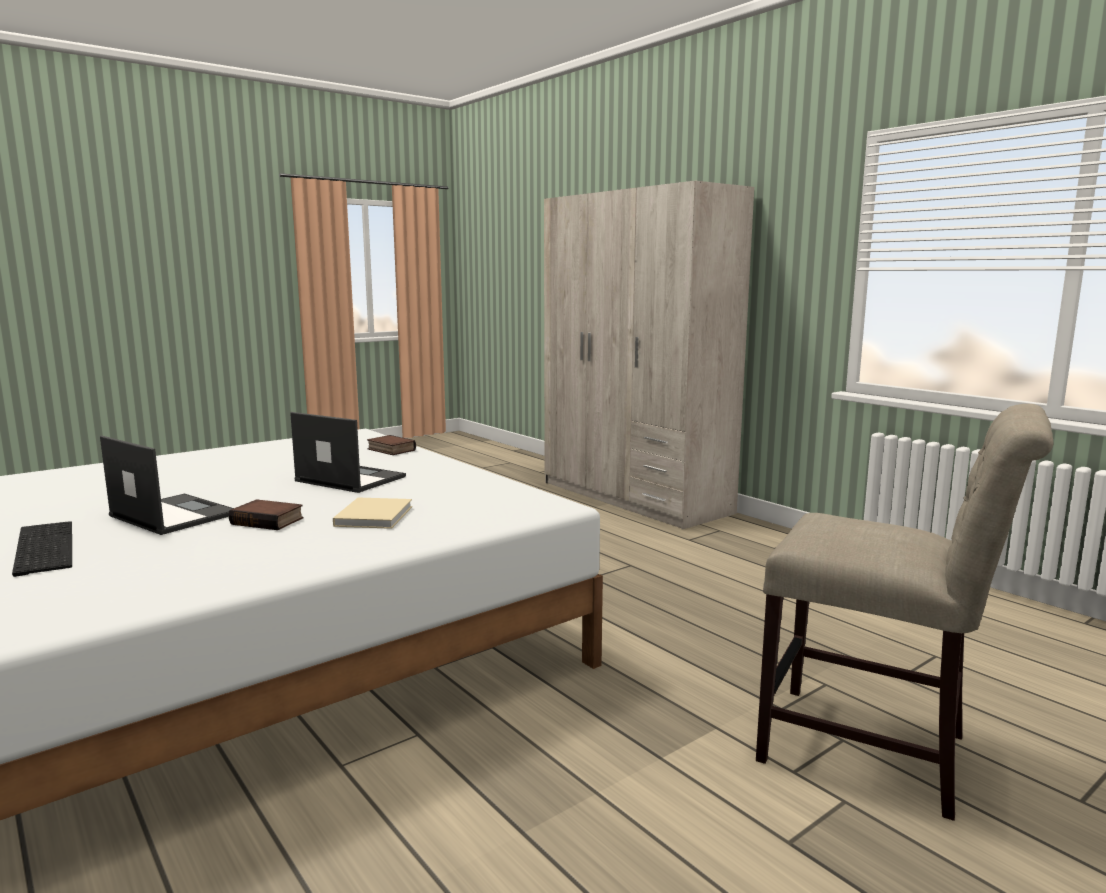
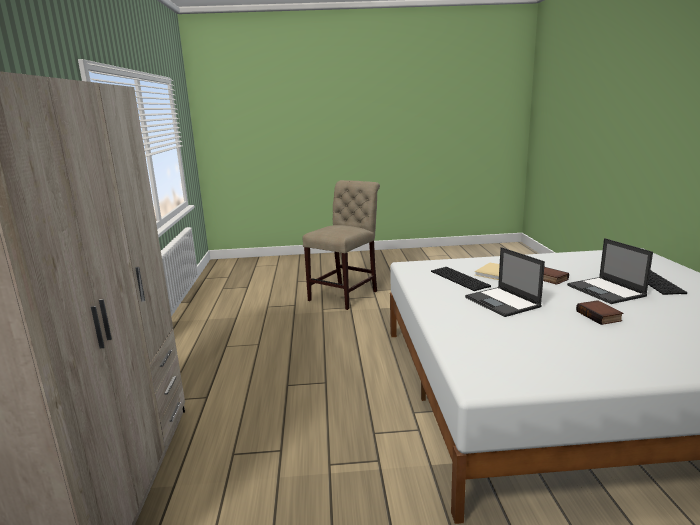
camera: 145 degrees left, 5 degrees up
(390, 450) = (459, 334): book -> book (600, 316)
(431, 498) = (461, 278): none -> keyboard
(876, 752) = (346, 294): beige chair -> beige chair turned 60 degrees clockwise

